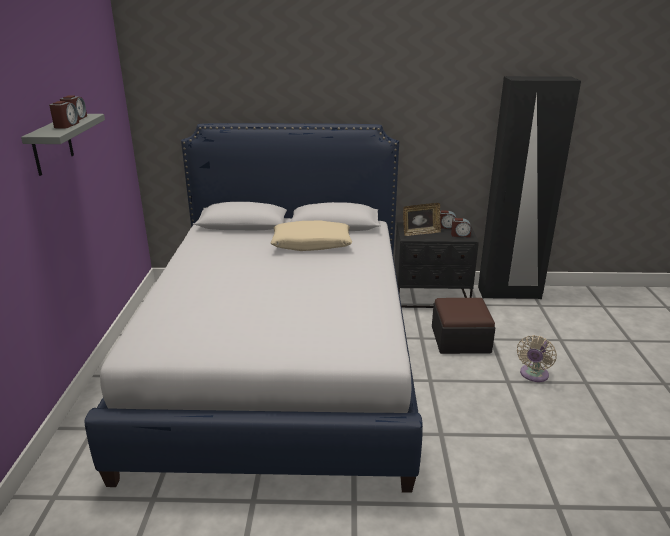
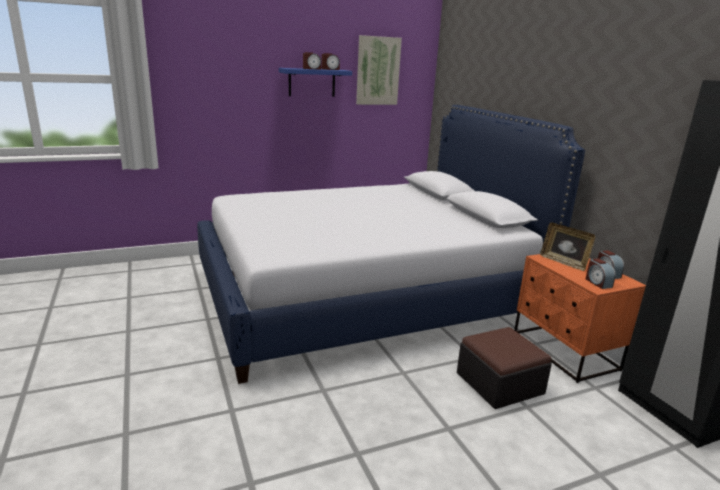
camera: 65 degrees right, 5 degrees down
(52, 144) = (312, 82): grey shelf -> blue shelf
(93, 103) = (377, 71): none -> picture
(311, 244) = (433, 214): beige pillow -> none
(431, 298) = (564, 352): black nightstand -> orange nightstand
(533, 375) = (481, 450): beige fan -> none

